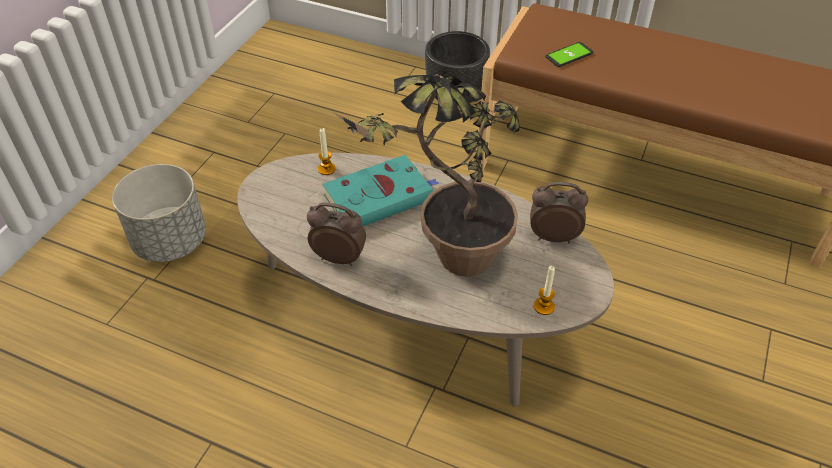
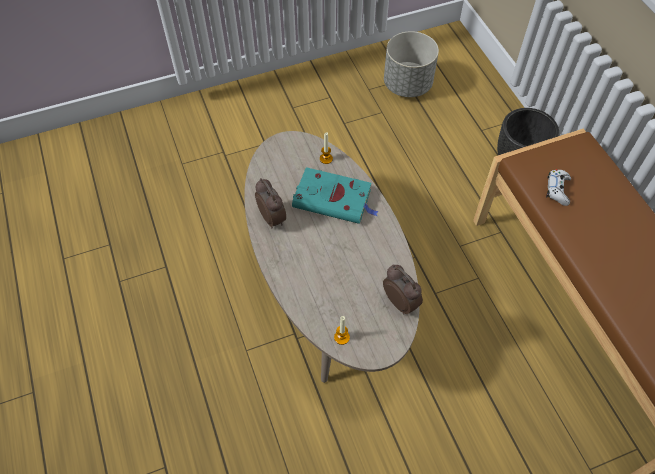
camera: 45 degrees right, 10 degrees up
(170, 241) = (254, 138): grey planter -> grey planter (407, 84)
(447, 263) = (322, 268): potted plant -> none
(569, 55) = (557, 190): phone -> white game controller

